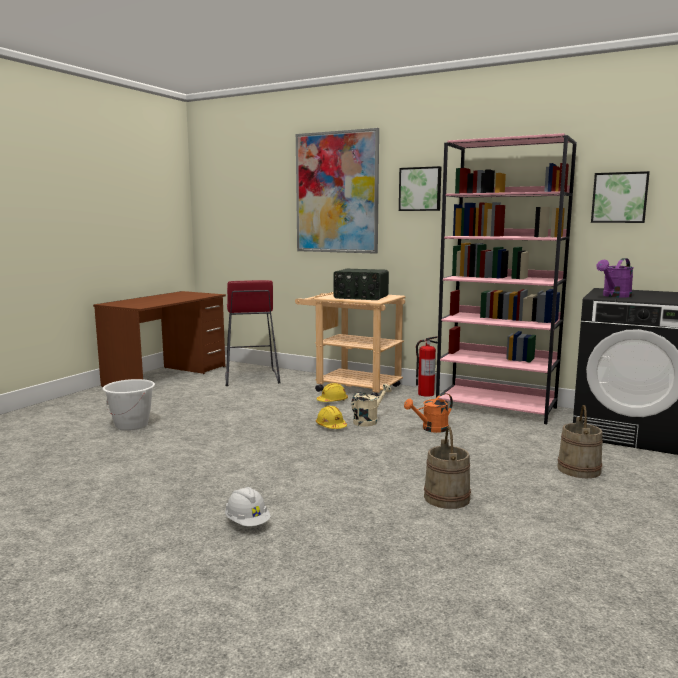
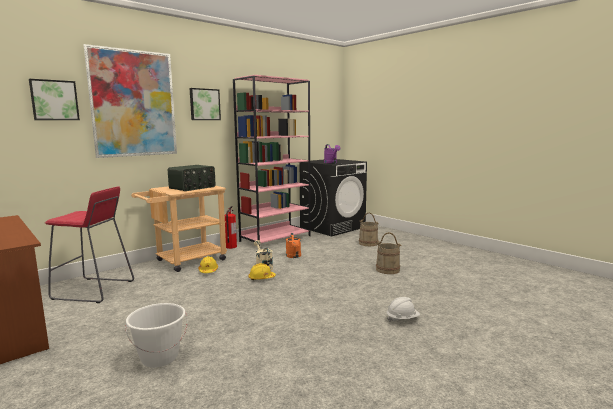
camera: 70 degrees left, 0 degrees up
(619, 197) = (303, 114): picture -> picture (54, 100)

